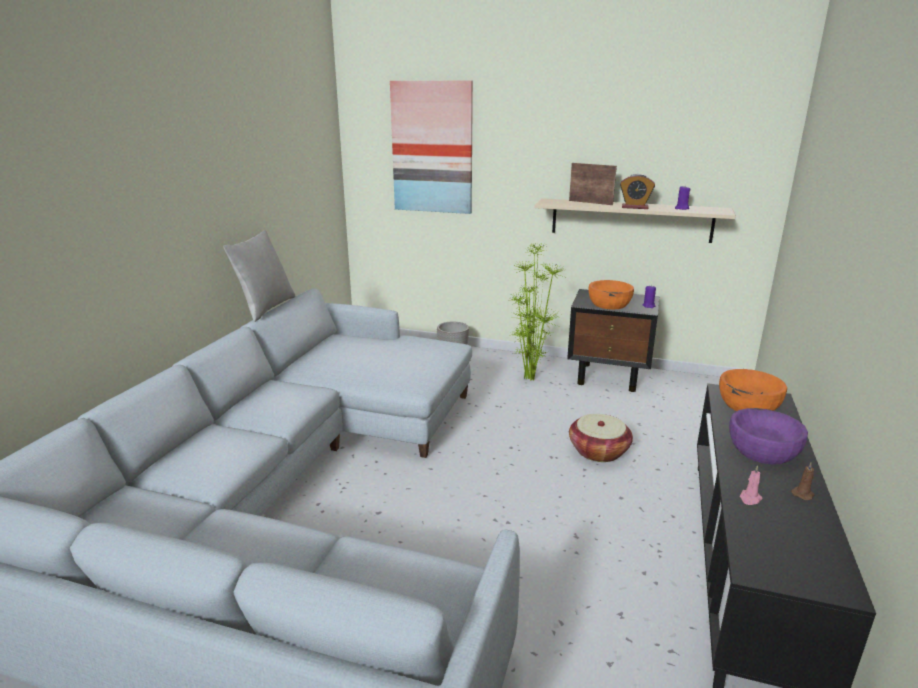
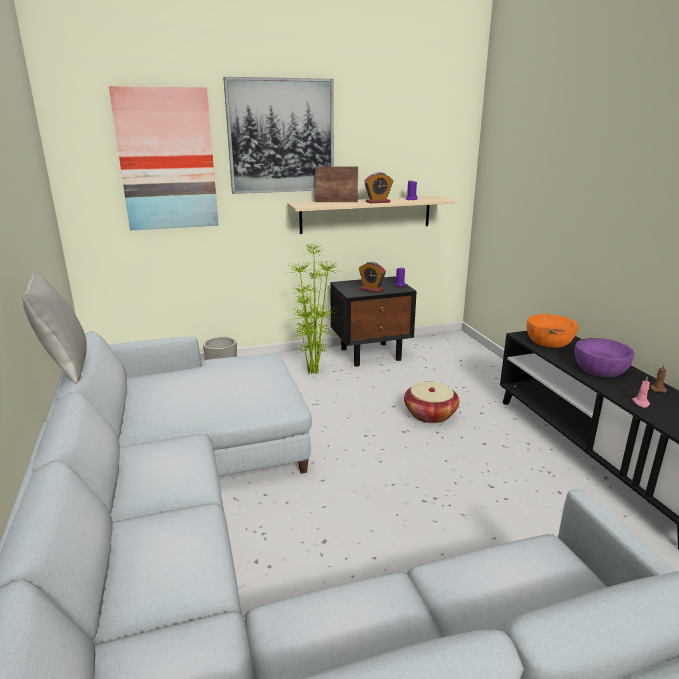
camera: 35 degrees left, 0 degrees up
(541, 129) = (281, 136): none -> picture
(609, 304) = (371, 289): orange bowl -> alarm clock

